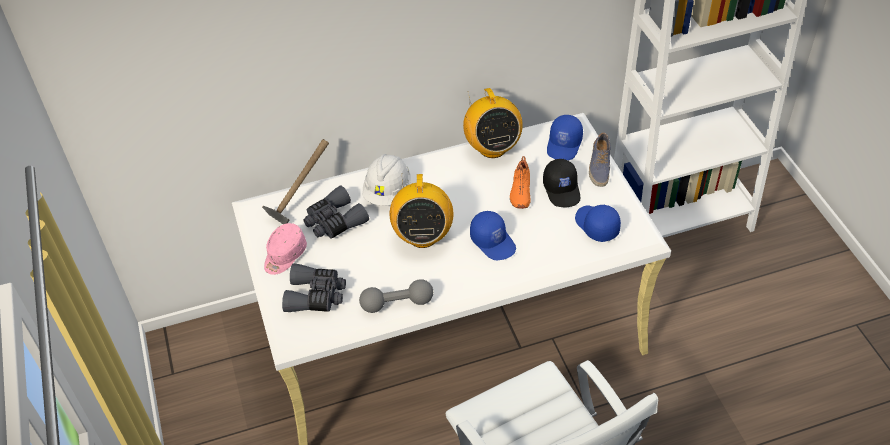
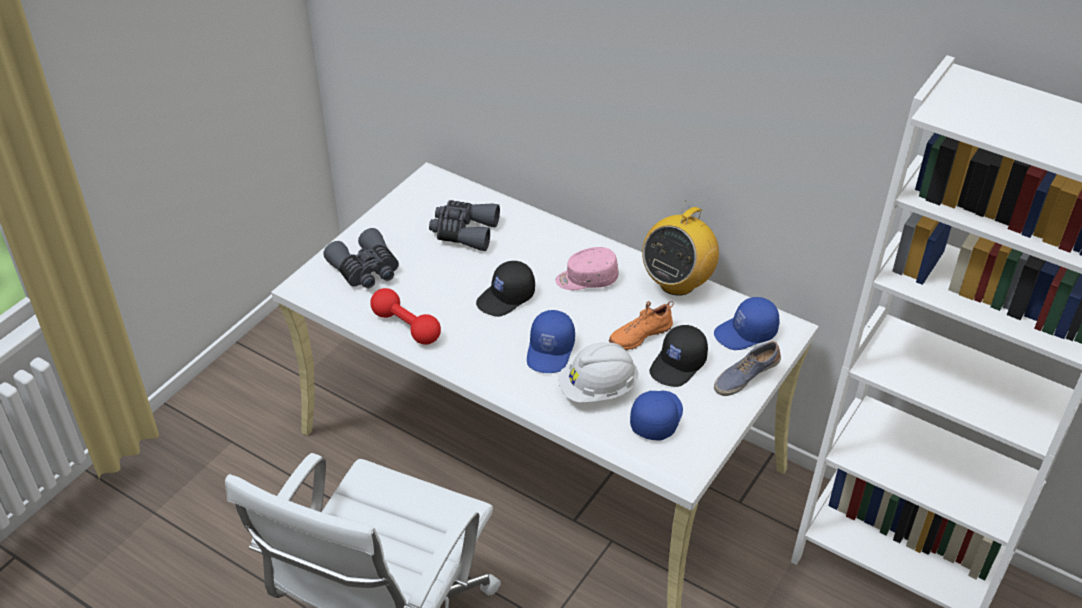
camera: 50 degrees right, 5 degrees down
(284, 255) = (392, 225): pink cap -> pink cap (586, 279)
(300, 202) = (465, 198): hammer -> none
(387, 191) = (538, 244): white hard hat -> white hard hat (598, 389)
(397, 303) = (406, 326): grey dumbbell -> red dumbbell
(422, 236) = (506, 298): radio -> black cap

